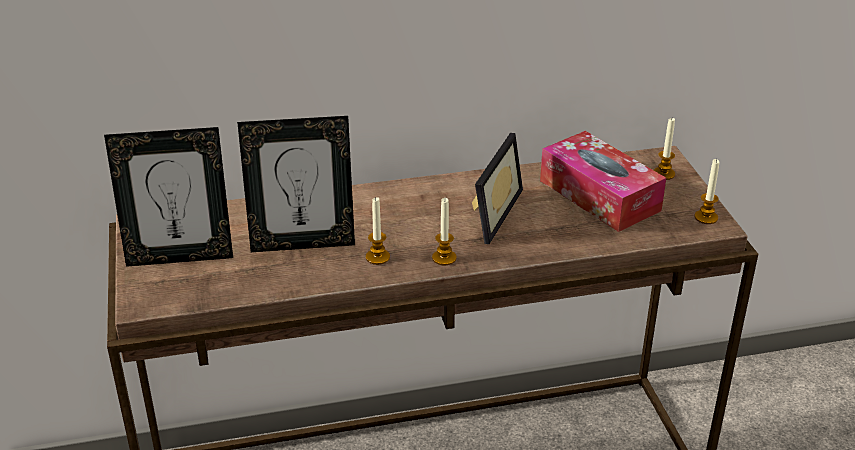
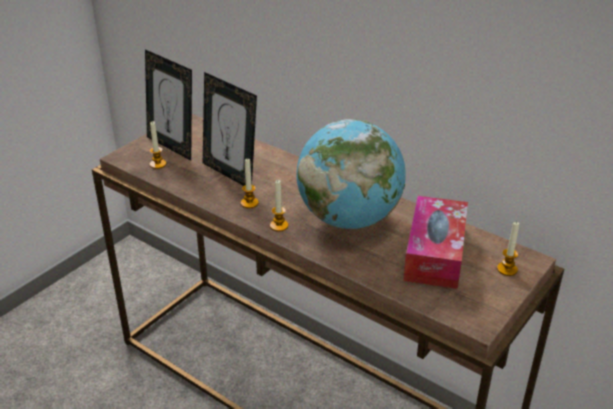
camera: 50 degrees right, 0 degrees up
(488, 212) = (349, 219): picture frame -> globe
(706, 217) = (480, 313): candle -> candle (158, 164)

